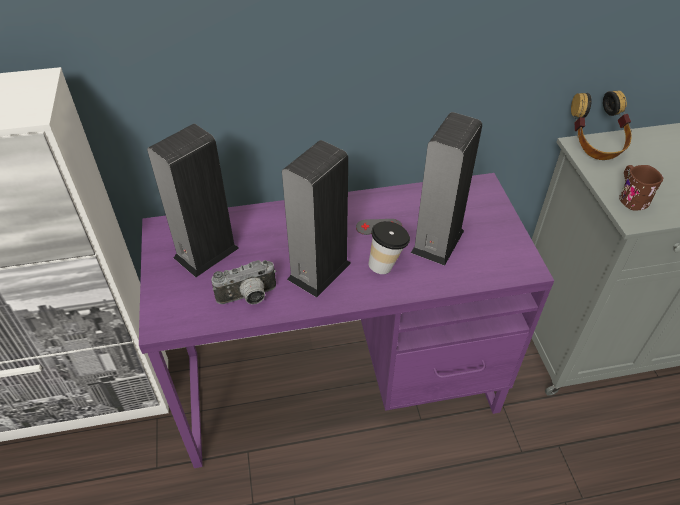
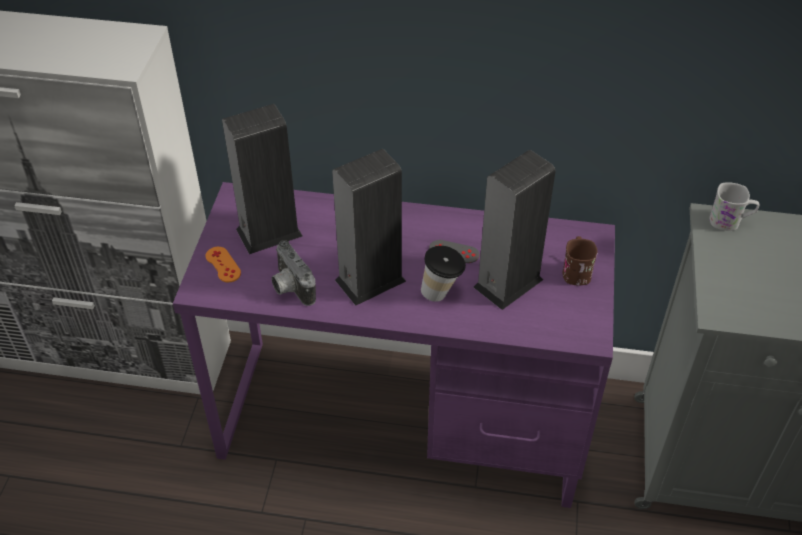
camera: 20 degrees right, 0 degrees up
(174, 294) = (223, 264): none -> orange game controller
(248, 298) = (290, 287): camera -> camera turned 60 degrees clockwise
(595, 145) = (730, 221): headphones -> white mug
(630, 198) = (730, 290): brown mug -> brown mug (576, 271)

